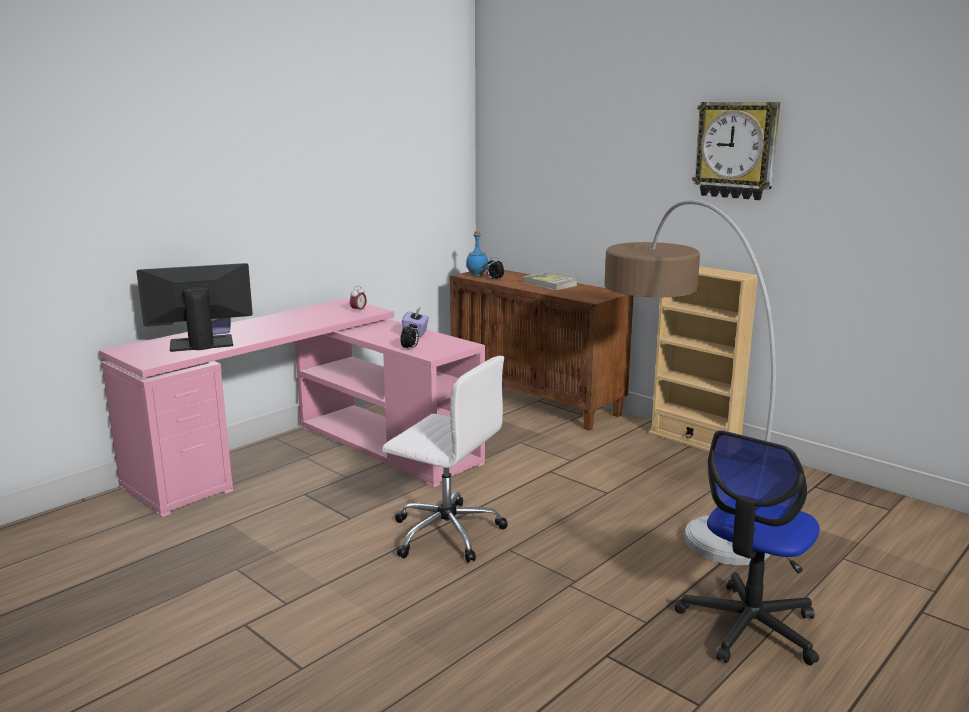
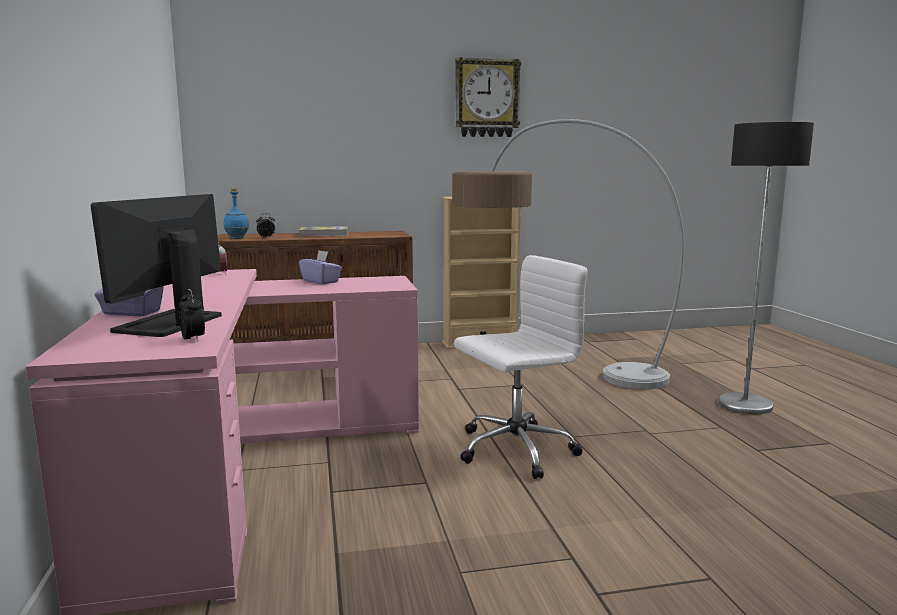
camera: 55 degrees left, 5 degrees down
(410, 348) = (365, 288): alarm clock -> alarm clock (193, 339)
(749, 627) = (745, 405): office chair -> floor lamp

